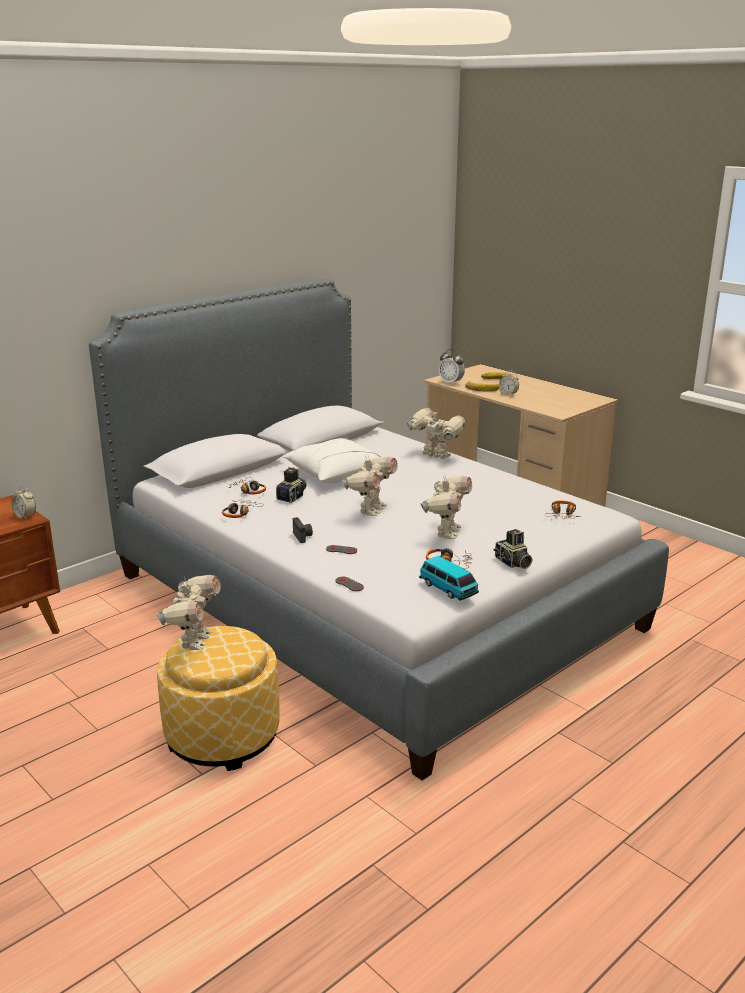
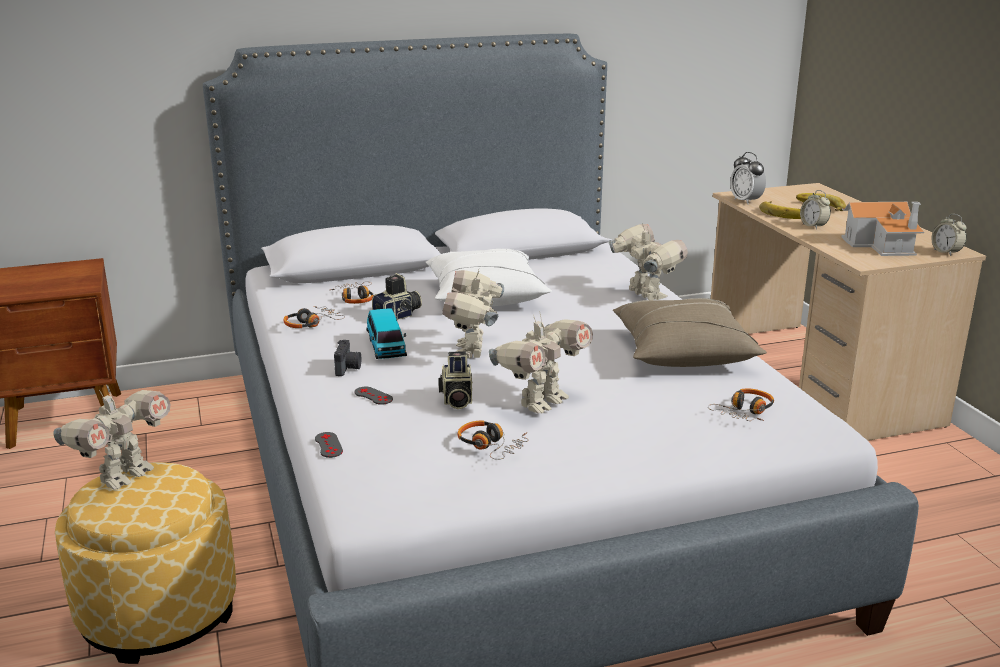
camera: 25 degrees right, 0 degrees up
(25, 516) = (82, 283): alarm clock -> alarm clock (946, 252)
(370, 510) = (473, 351): toy robot -> toy robot turned 135 degrees clockwise
(448, 589) = (447, 485): toy car -> toy car (386, 348)
(494, 487) = (683, 352): none -> beige pillow
(512, 563) = (588, 468): camera -> camera (456, 399)
(558, 401) = (882, 245): none -> toy house

